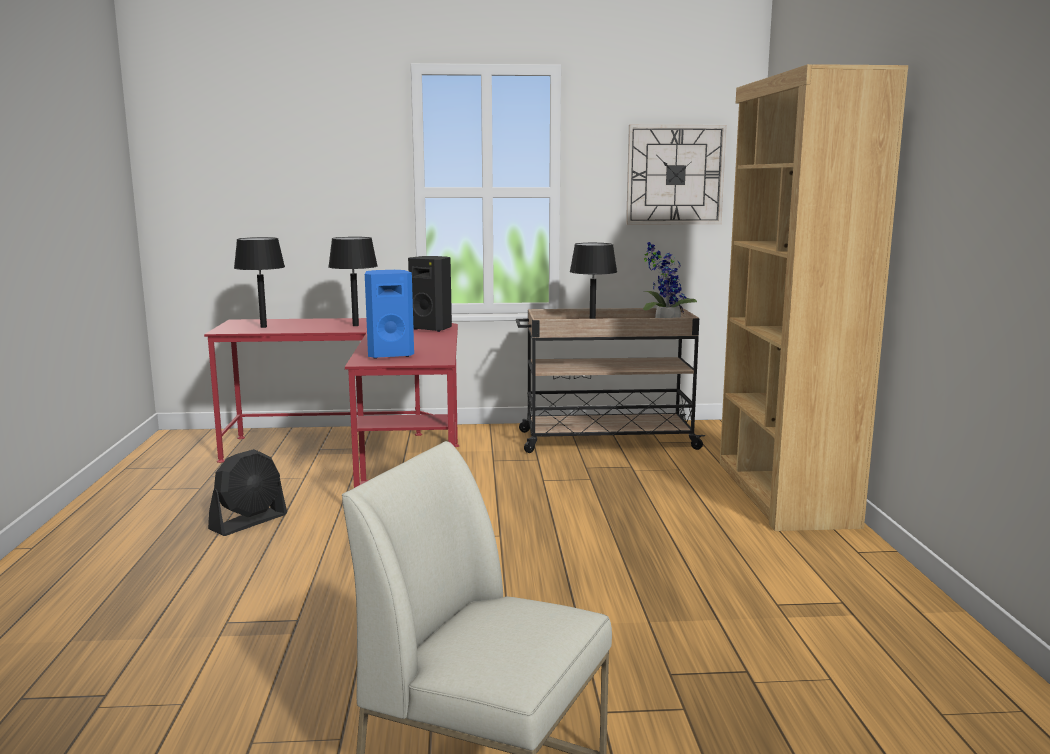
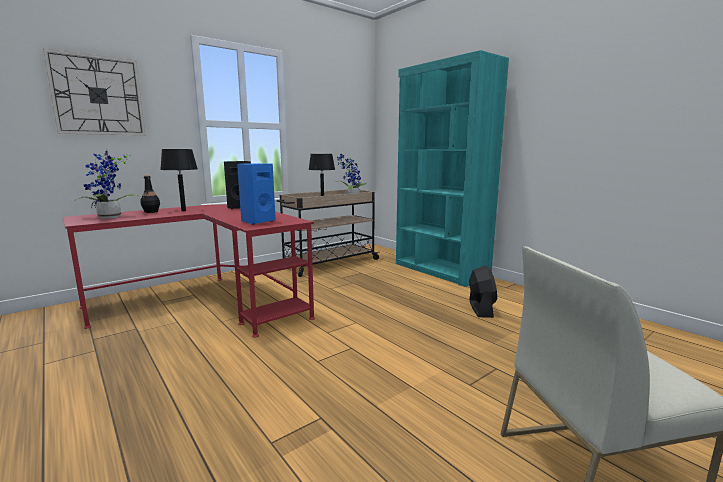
camera: 35 degrees left, 0 degrees up
(249, 522) = (177, 362): black fan -> black fan (480, 308)
(263, 327) = (110, 218): black table lamp -> potted plant
(320, 322) = (151, 212): none -> black bottle
(675, 175) = (339, 119): wall clock -> wall clock (98, 95)
(783, 493) = (440, 270): brown bookcase -> turquoise bookcase

